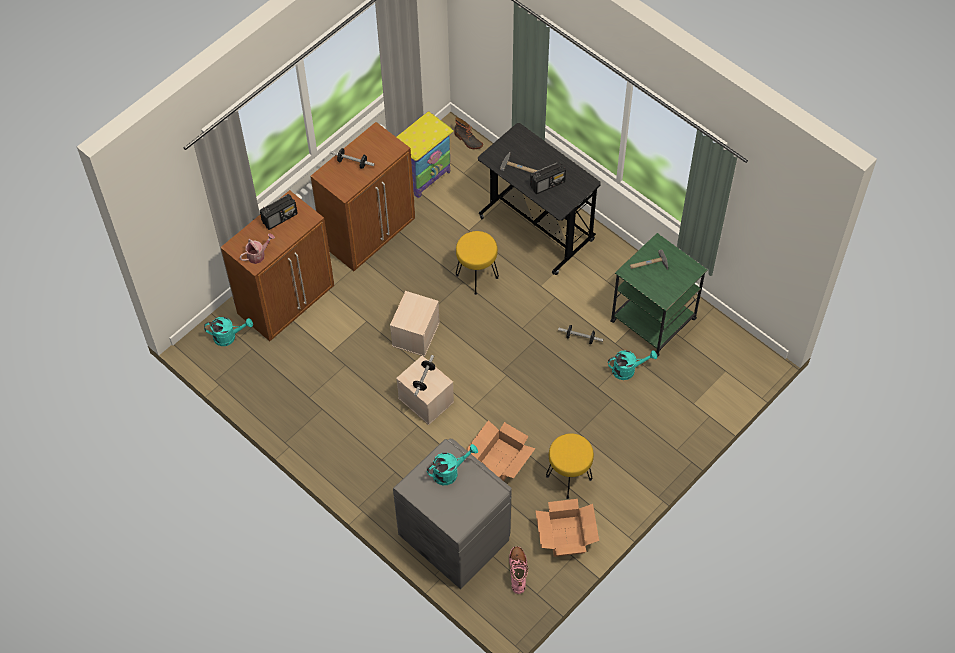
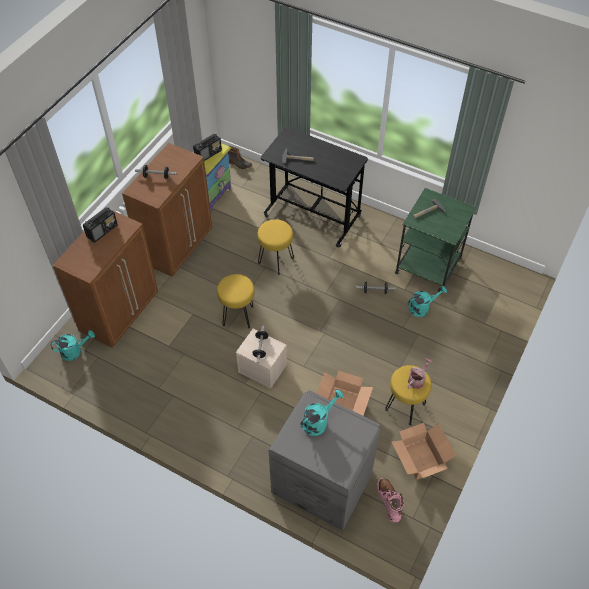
camera: 15 degrees left, 5 degrees down
(258, 255) = (89, 265): watering can -> watering can (417, 379)
(415, 333) = (237, 315): beige storage box -> yellow stool
(548, 184) = (325, 166): radio -> radio (208, 154)

